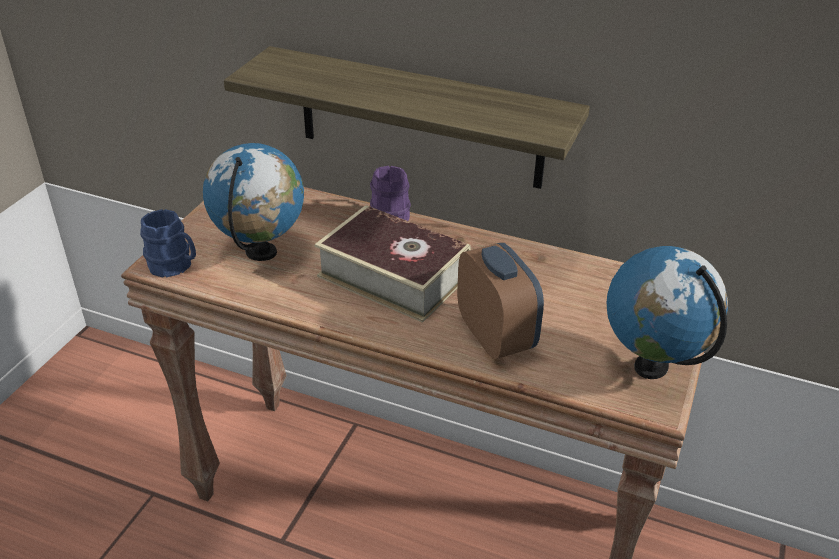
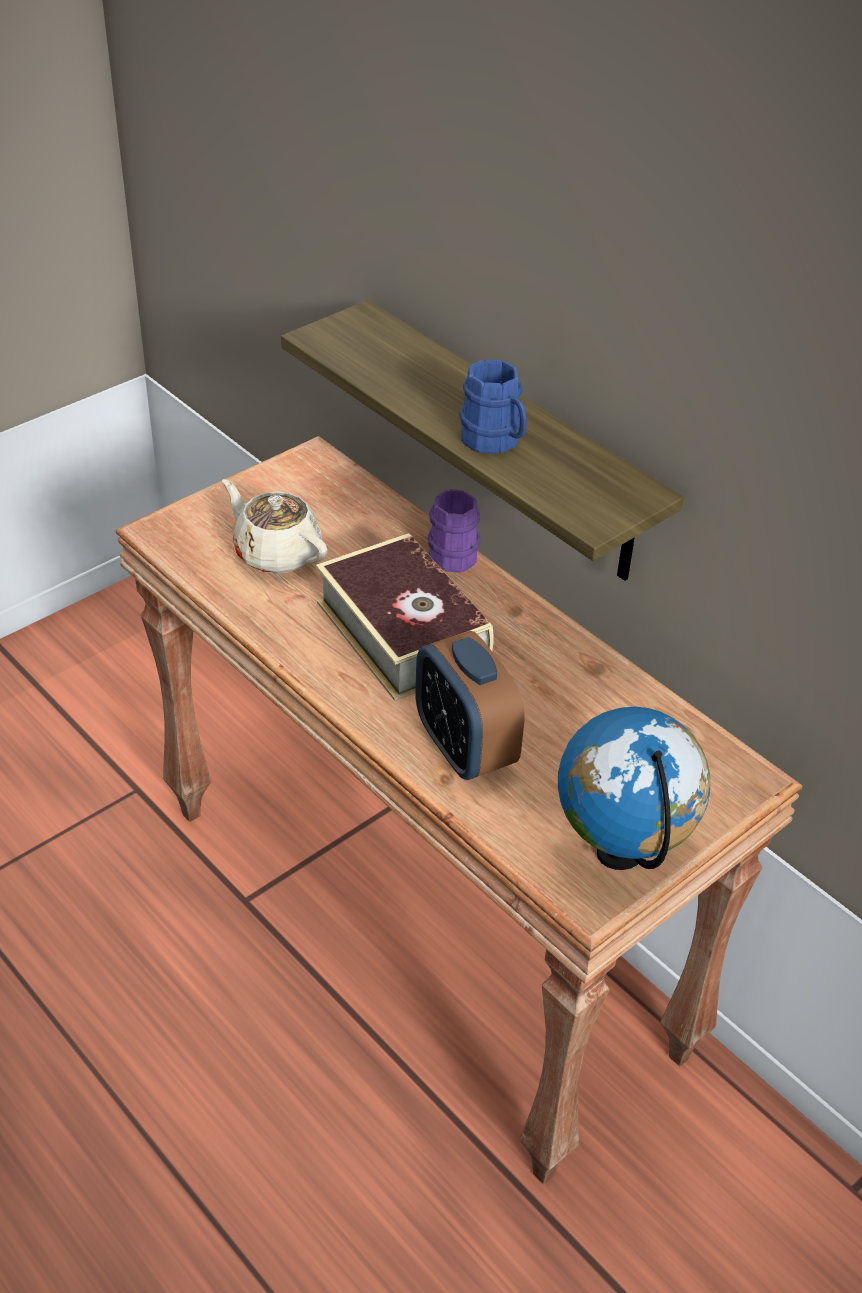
camera: 25 degrees right, 5 degrees up
(174, 266) = (174, 539): blue mug -> blue mug (494, 442)
(261, 253) = (276, 552): globe -> beige teapot
(495, 337) = (464, 748): alarm clock -> alarm clock turned 150 degrees clockwise

